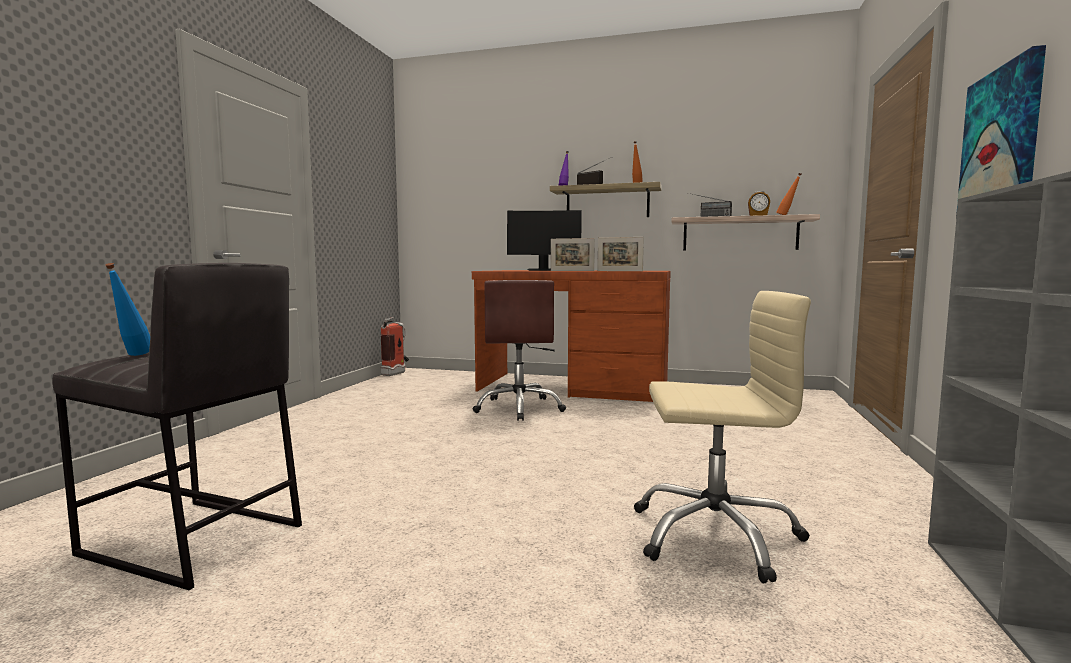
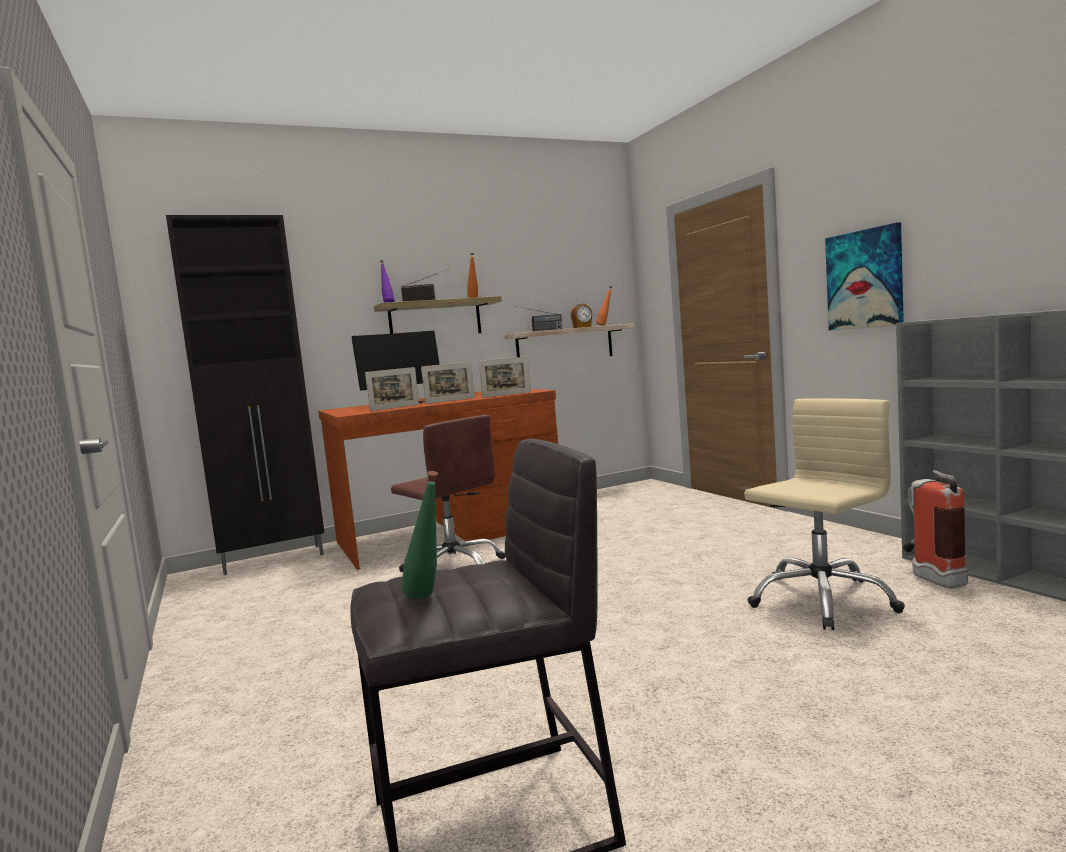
camera: 40 degrees left, 0 degrees up
(132, 356) = (429, 598): blue bottle -> green bottle
(396, 373) = (183, 583): fire extinguisher -> fire extinguisher (931, 578)
(456, 374) = (275, 559): none -> black cabinet
(523, 270) = (395, 408): none -> picture frame

